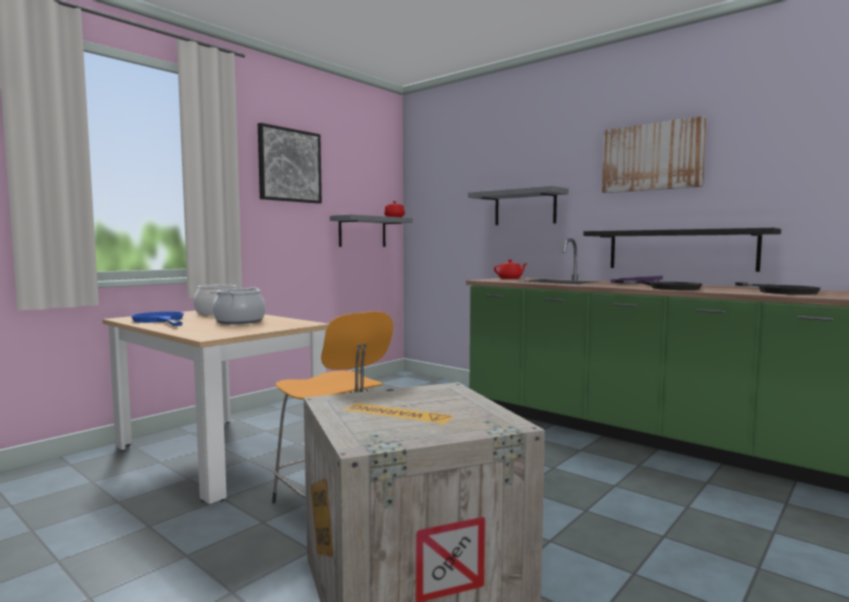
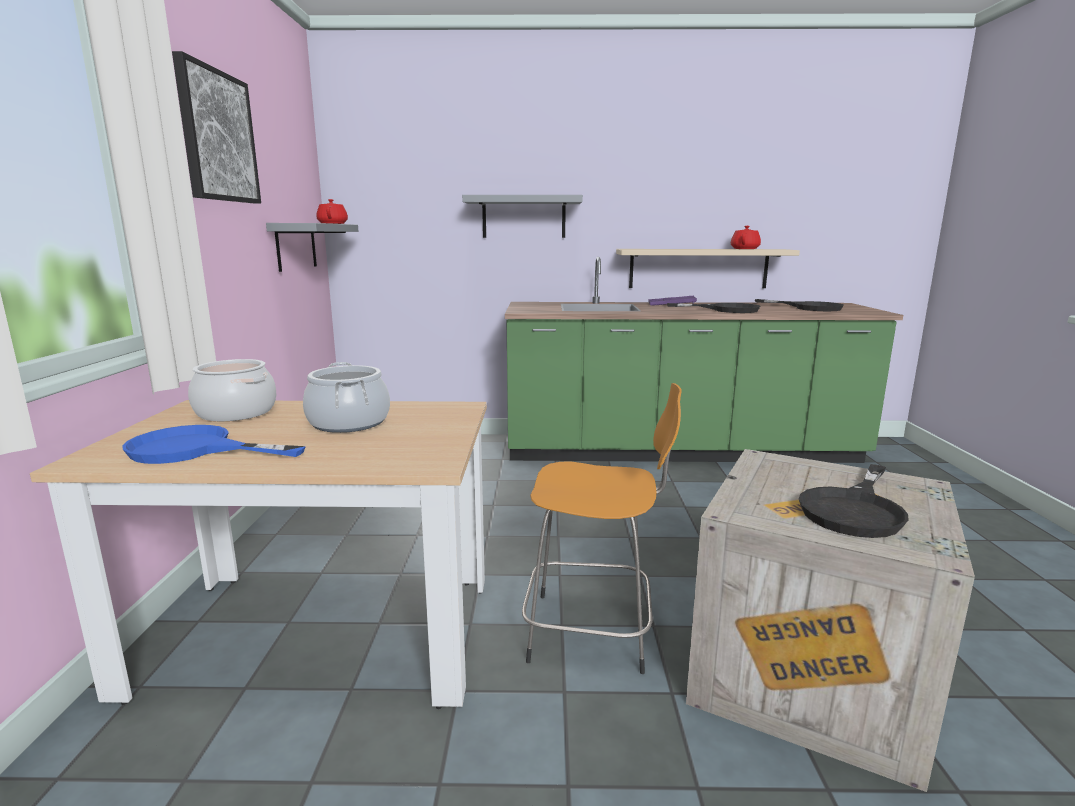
camera: 40 degrees left, 10 degrees up
(401, 418) = (855, 509): none -> black frying pan
(510, 278) = (531, 306): red teapot -> red teapot (745, 249)
(652, 157) = (673, 170): picture -> none
(680, 250) = (698, 268): black shelf -> beige shelf

